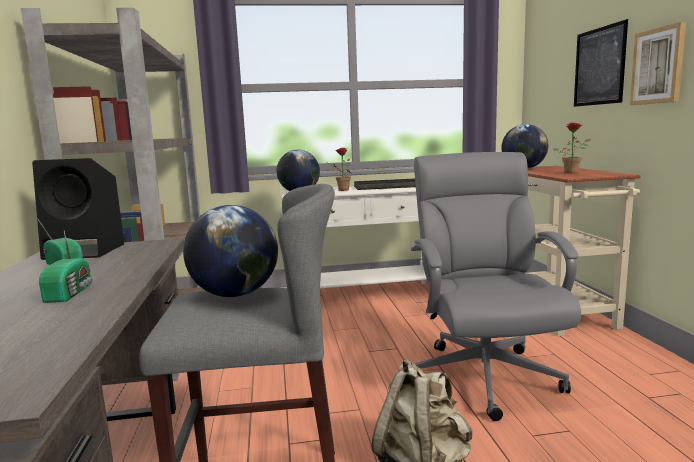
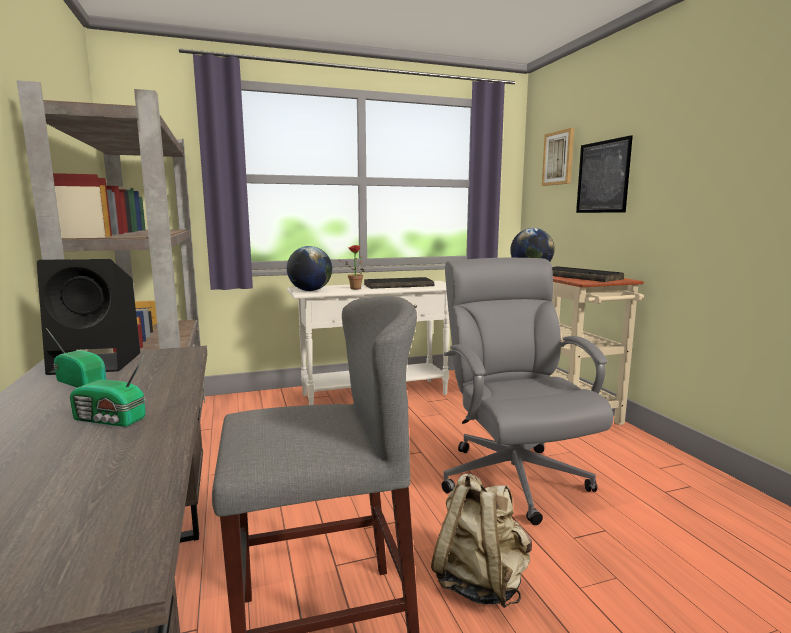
camera: 10 degrees left, 0 degrees up
(71, 292) = (110, 420): radio -> radio turned 120 degrees clockwise
(235, 294) = (297, 415): globe -> none
(572, 172) = (580, 276): potted plant -> keyboard
(658, 66) = (662, 181): picture -> picture (558, 158)

